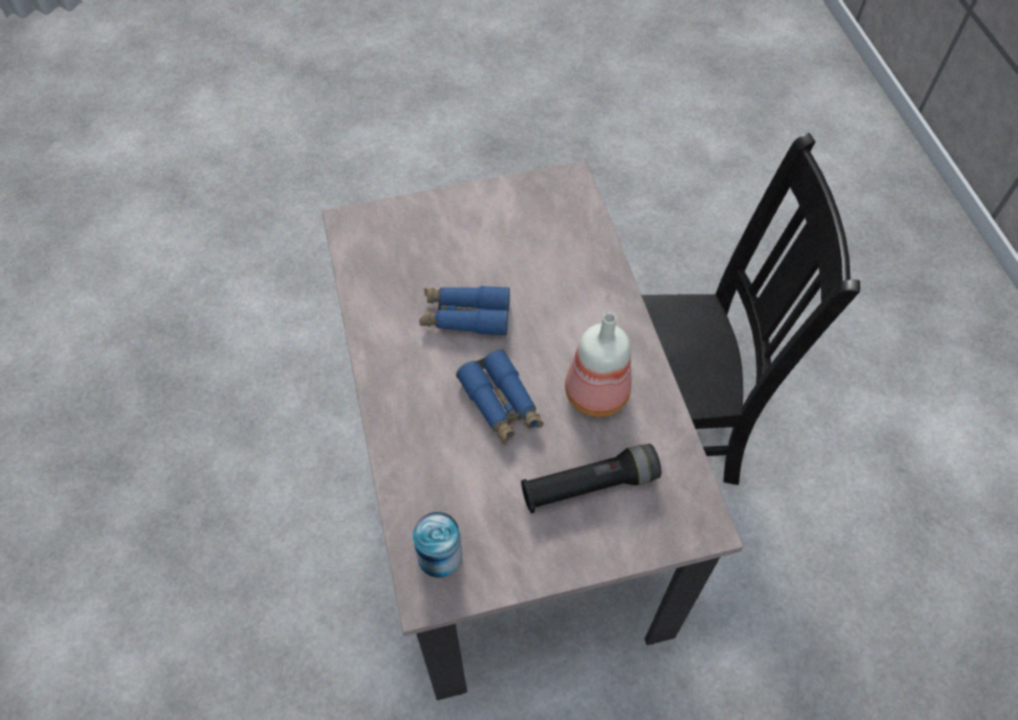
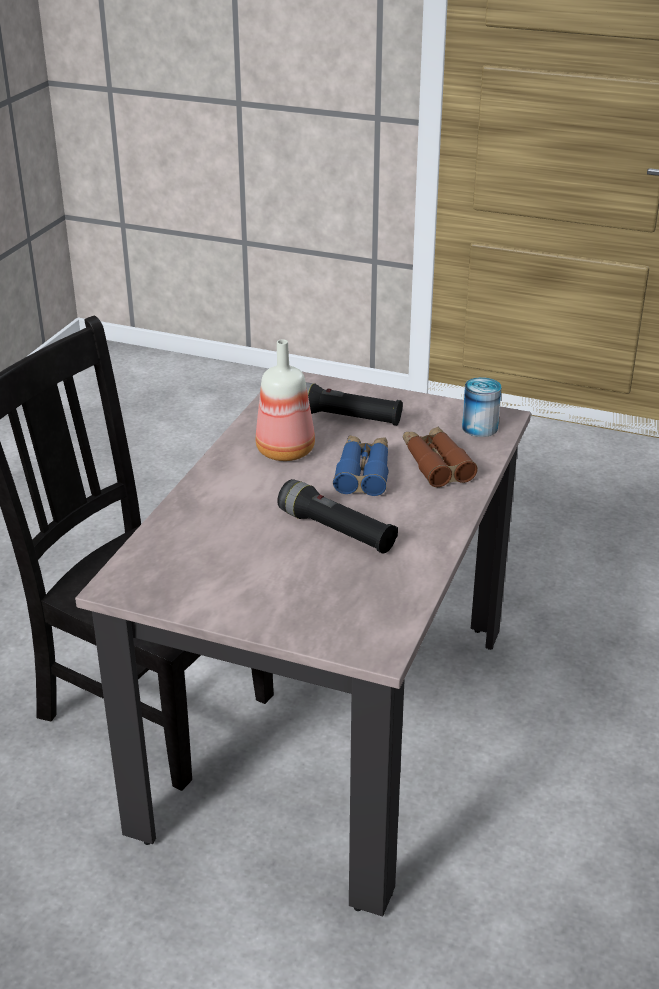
camera: 145 degrees left, 25 degrees down
(444, 459) = (436, 464): none -> brown binoculars
(465, 316) = (336, 531): blue binoculars -> black flashlight

